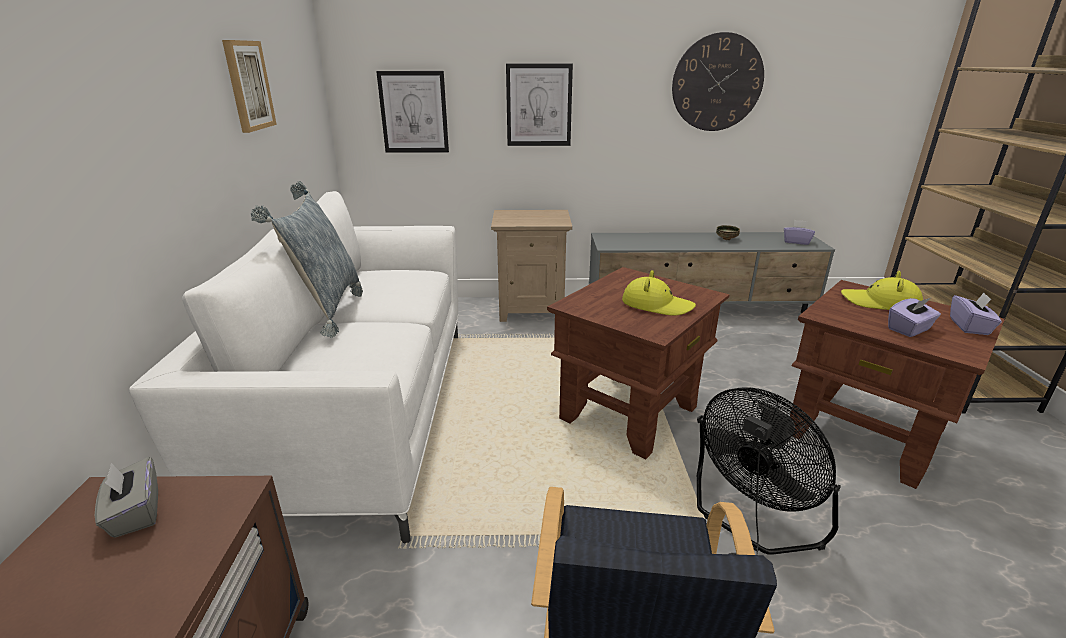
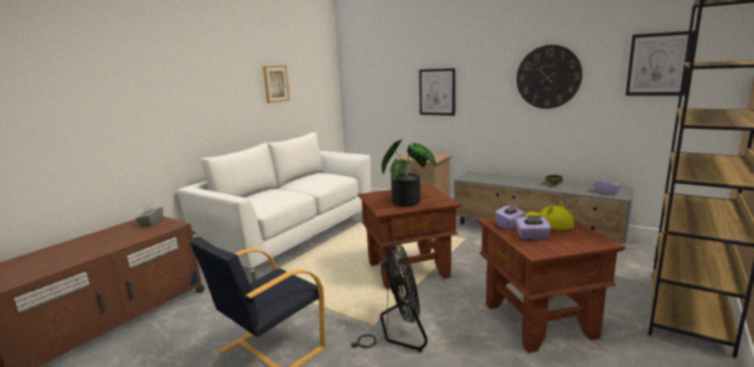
camera: 35 degrees right, 10 degrees down
(325, 317) = (277, 186): pillow -> none
(414, 112) = (375, 96): picture -> picture (658, 64)
(656, 305) = (409, 201): yellow hat -> potted plant
(969, 326) = (581, 244): purple tissue box -> purple tissue box (509, 225)

